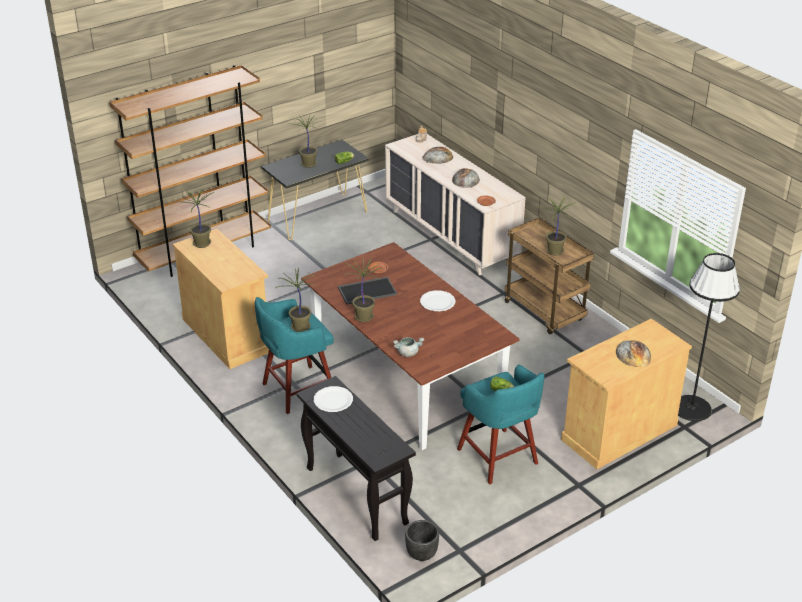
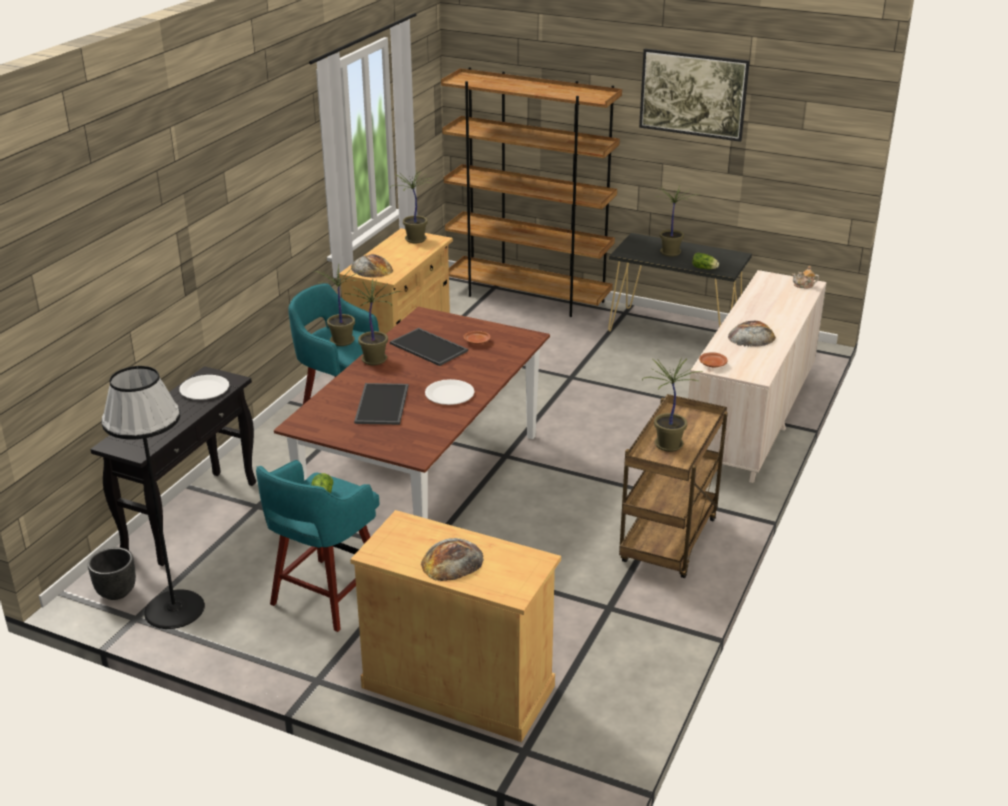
camera: 60 degrees right, 5 degrees down
(287, 62) = (691, 114): none -> picture
(408, 353) = (326, 405): grey cooking pot -> none
(428, 331) = (383, 405): none -> tray
(437, 157) = (779, 306): bread -> bread (371, 268)
(691, 408) = (577, 747): black floor lamp -> black floor lamp (174, 609)

